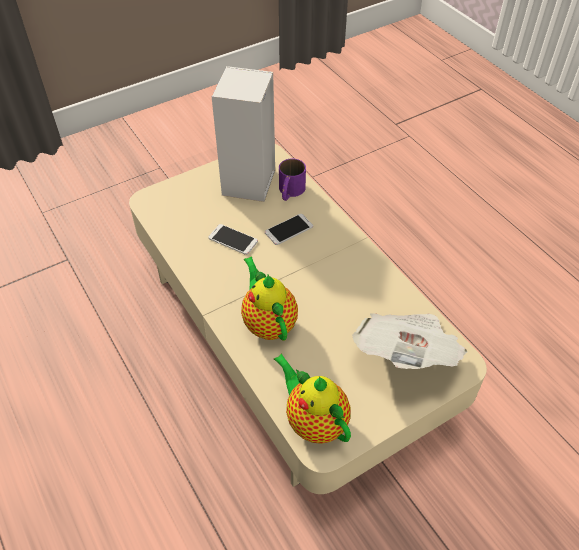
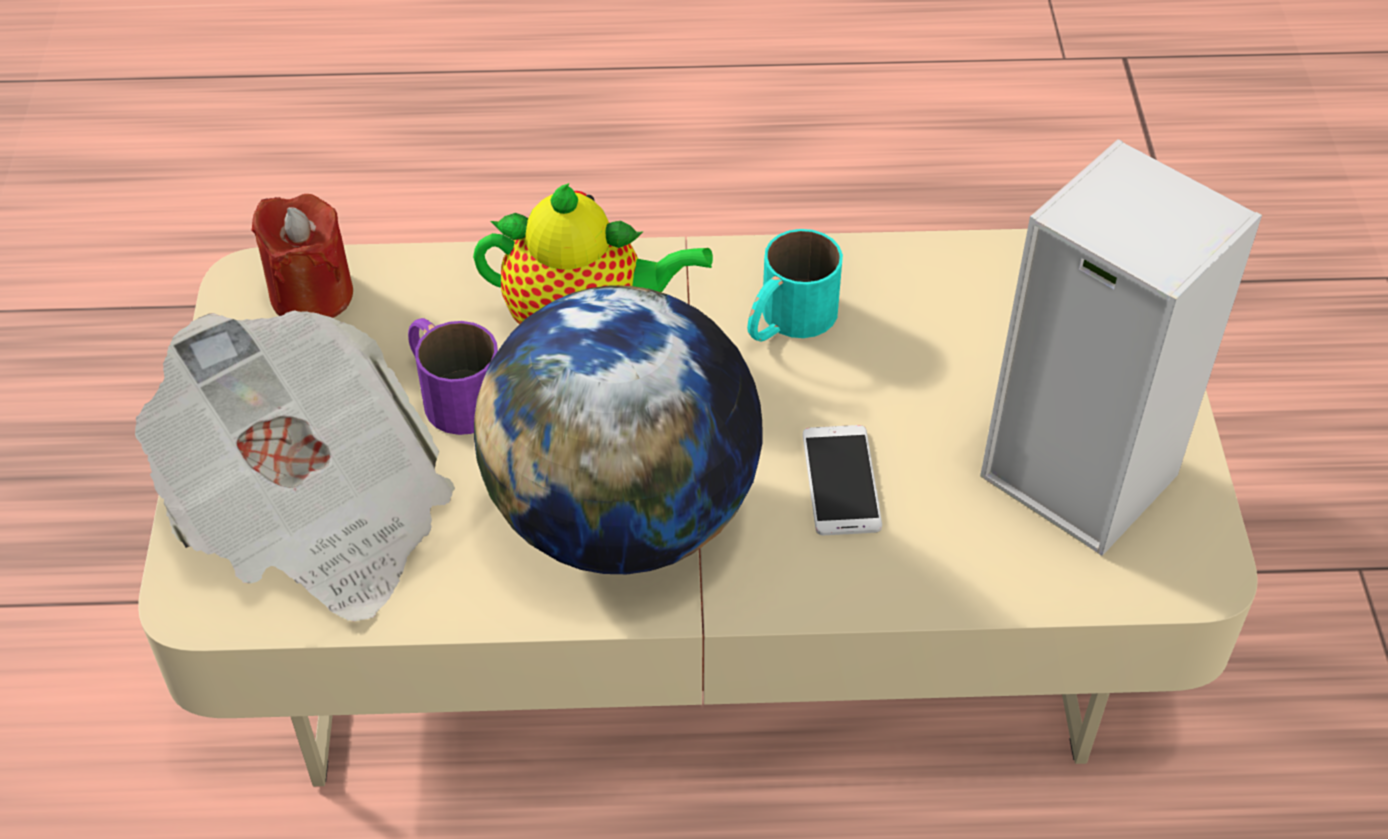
camera: 120 degrees right, 0 degrees up
(229, 268) = (787, 321): none -> turquoise mug
(233, 239) = (876, 362): phone -> none
(290, 192) = (986, 548): purple mug -> purple mug (451, 392)
(314, 421) = (312, 295): teapot -> red candle
(342, 272) = (624, 517): none -> globe

